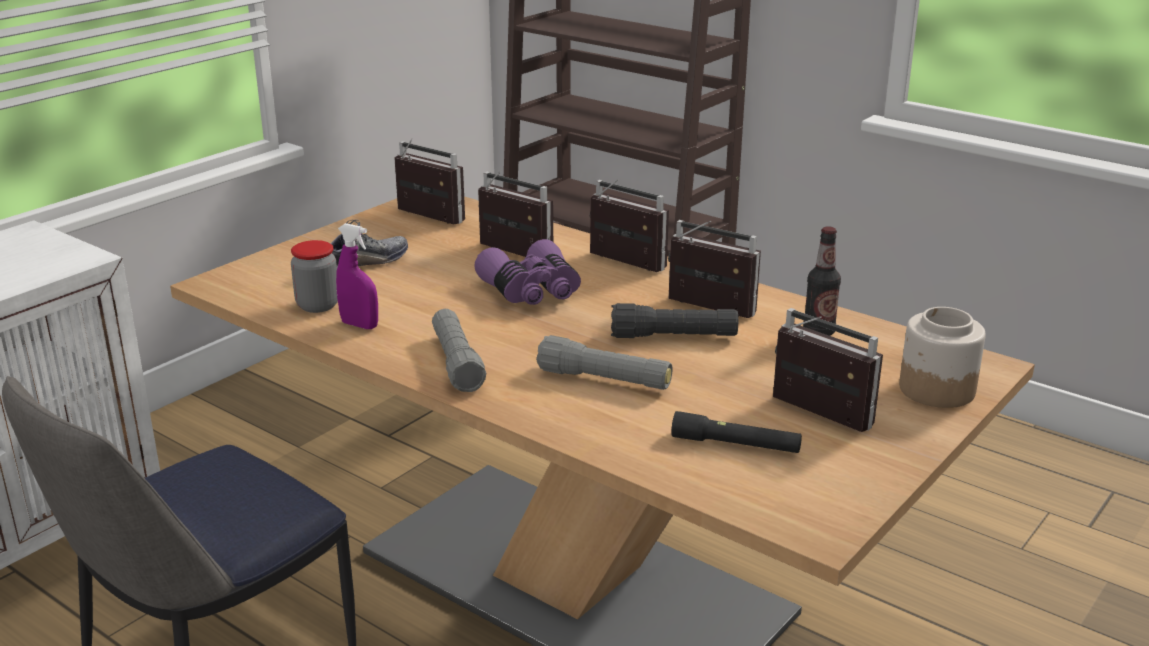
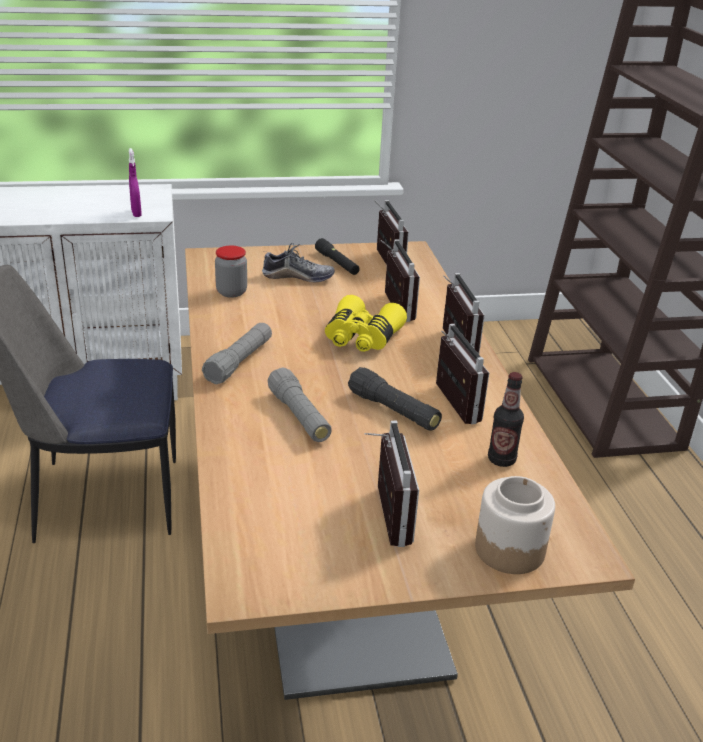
camera: 40 degrees right, 5 degrees up
(359, 325) = (231, 314): purple spray bottle -> purple spray bottle (136, 213)
(532, 291) = (361, 338): purple binoculars -> yellow binoculars
(735, 444) = (298, 503): black flashlight -> black flashlight (337, 263)

